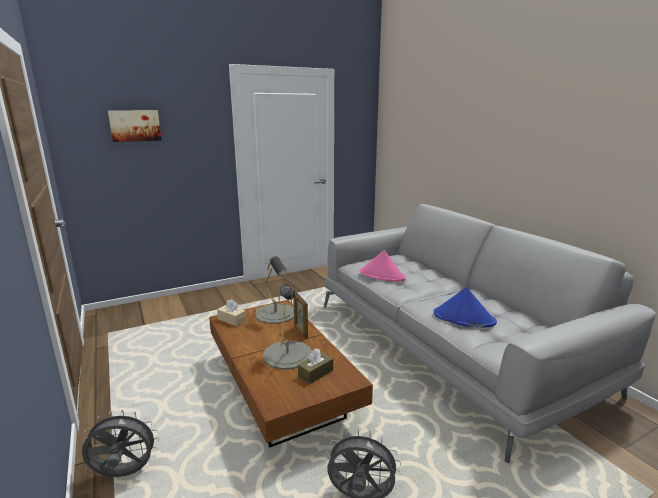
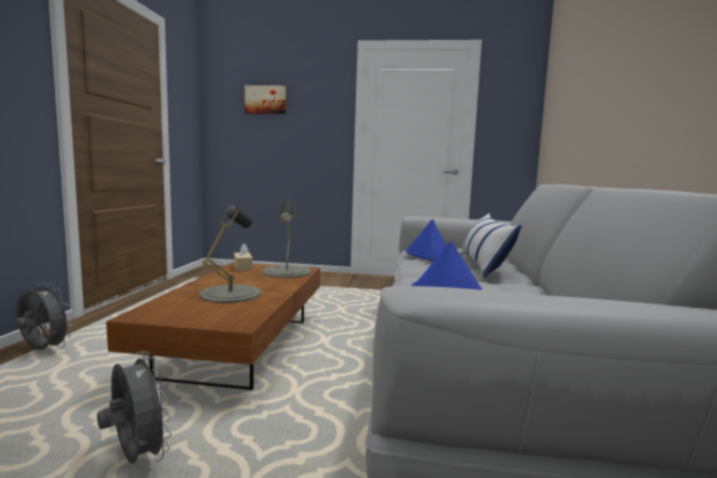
camera: 35 degrees right, 10 degrees down
(300, 332) = (278, 285): picture frame -> none
(315, 373) = (221, 310): brown tissue box -> none
(382, 275) = (429, 256): pink hat -> blue hat
(421, 275) = (483, 265): none -> pillow

